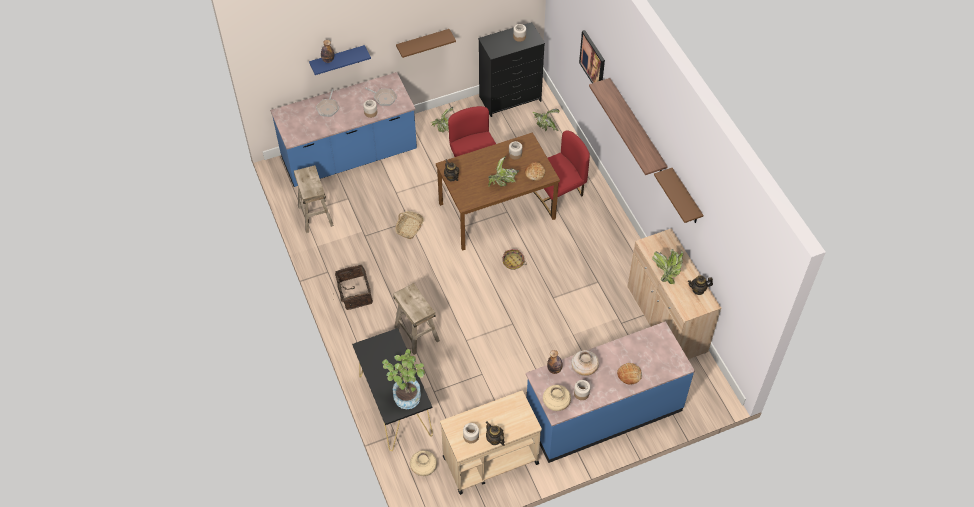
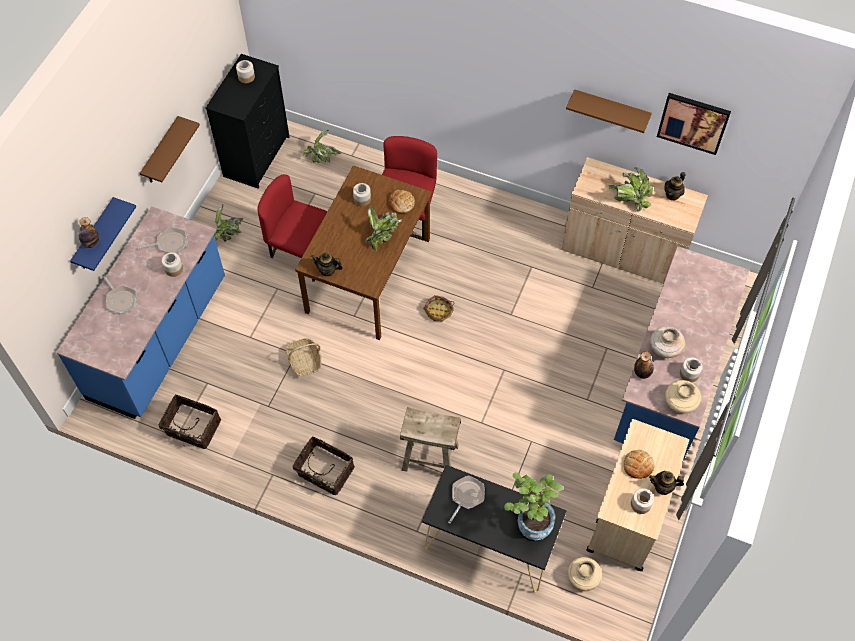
camera: 45 degrees left, 5 degrees up
(315, 215) = (192, 429): beige stool -> basket
(388, 352) = (466, 496): none -> frying pan
(593, 61) = (371, 43): picture -> picture (693, 122)
(629, 375) = (706, 320): bread -> bread (638, 465)
(636, 128) = (487, 78): shelf -> none

